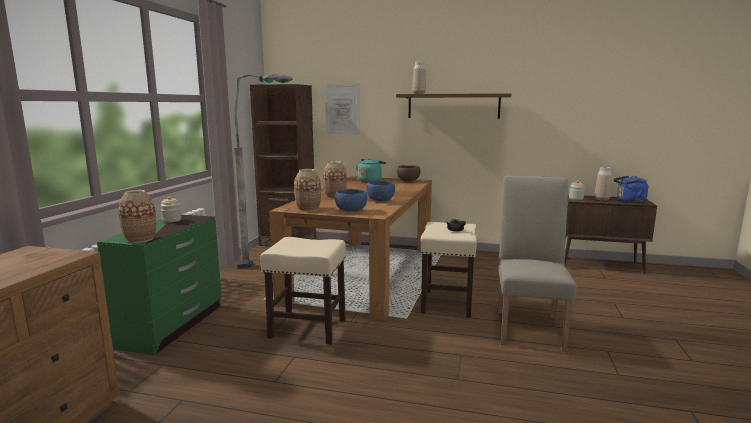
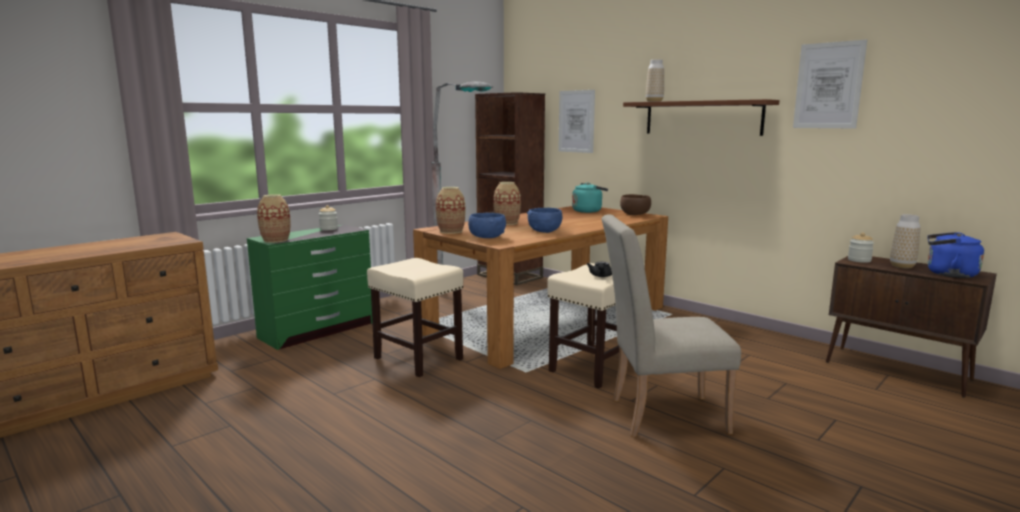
camera: 30 degrees right, 0 degrees up
(529, 326) = (658, 415): beige chair -> beige chair turned 135 degrees counterclockwise
(543, 84) = (828, 85): none -> picture

